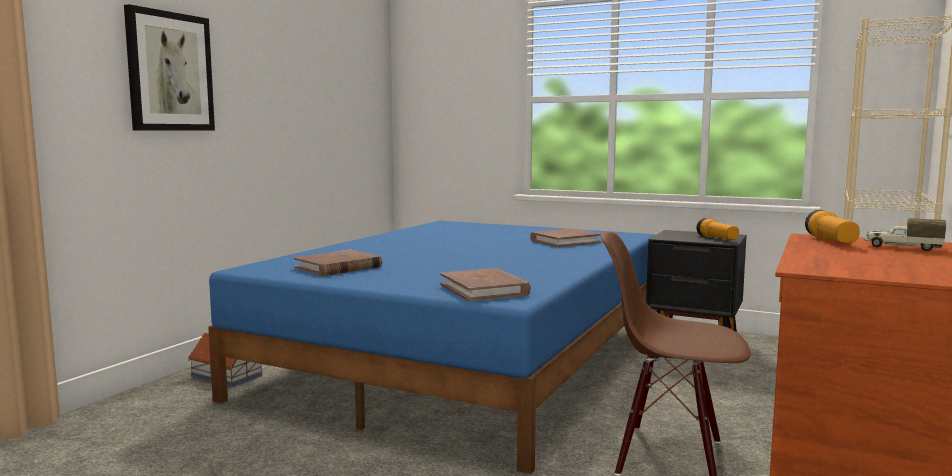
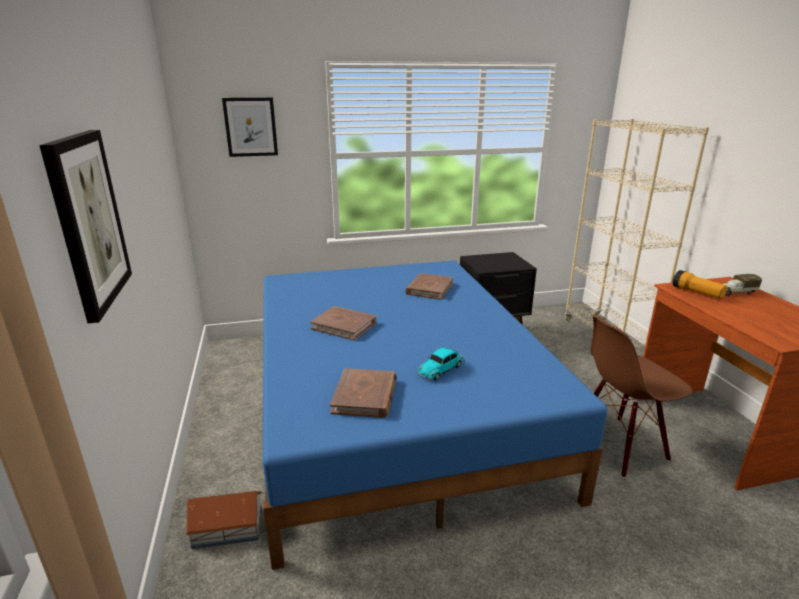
camera: 40 degrees left, 15 degrees up
(435, 270) = (441, 369): none -> toy car
(453, 70) = (250, 127): none -> picture
(484, 289) = (532, 387): brown book -> brown book (344, 325)
(717, 239) = (513, 263): flashlight -> none

